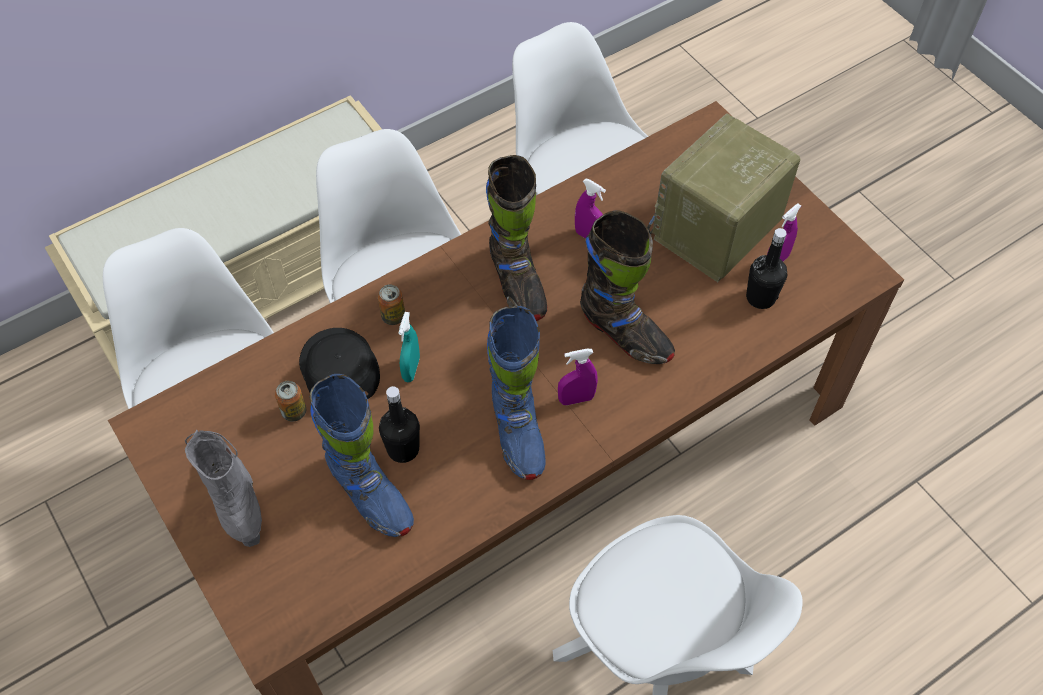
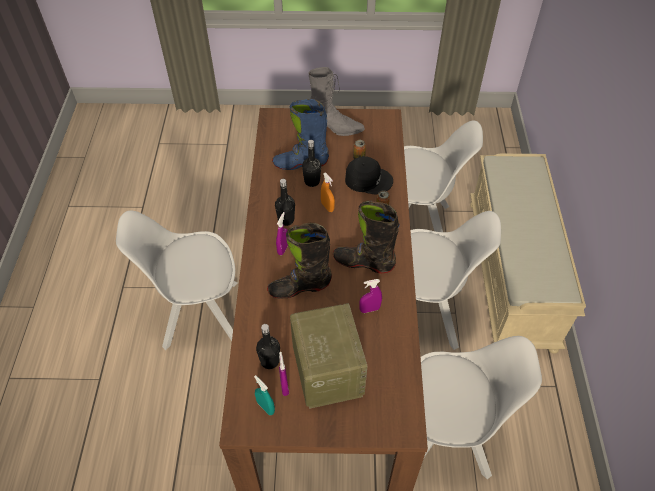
camera: 125 degrees right, 5 degrees down
(411, 369) = (348, 202): turquoise spray bottle -> turquoise spray bottle (265, 407)
(444, 391) = (327, 207): none -> orange spray bottle
(517, 432) = (286, 220): blue boot -> black bottle

